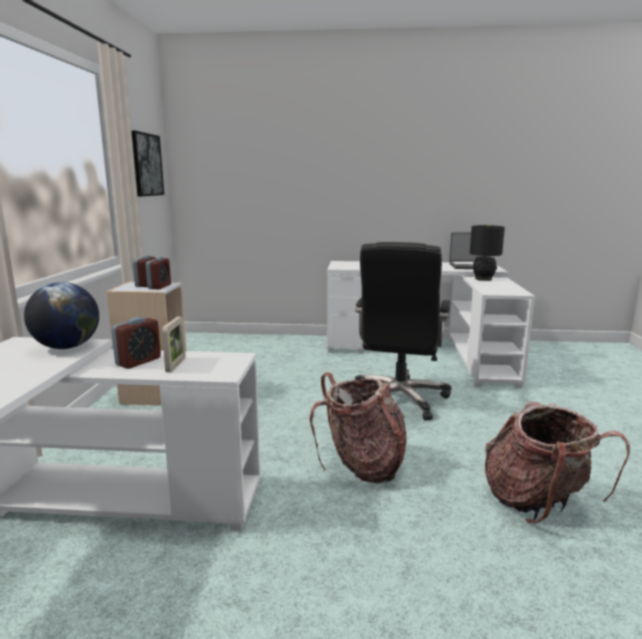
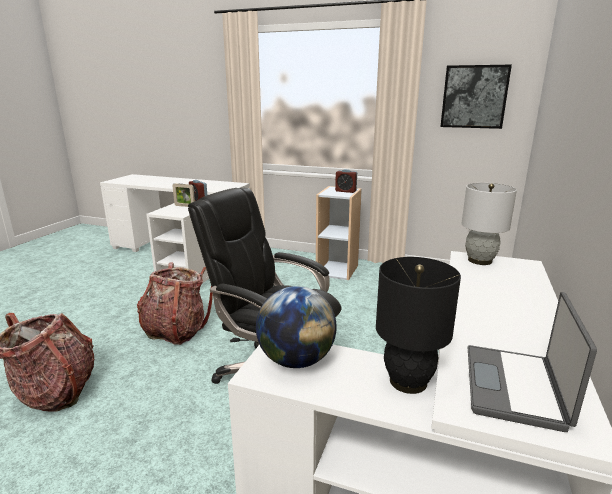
camera: 105 degrees right, 5 degrees up
(67, 347) = (220, 189): globe -> globe (296, 360)
(159, 287) = (335, 193): alarm clock -> none
(342, 266) = (480, 261): none -> white table lamp

